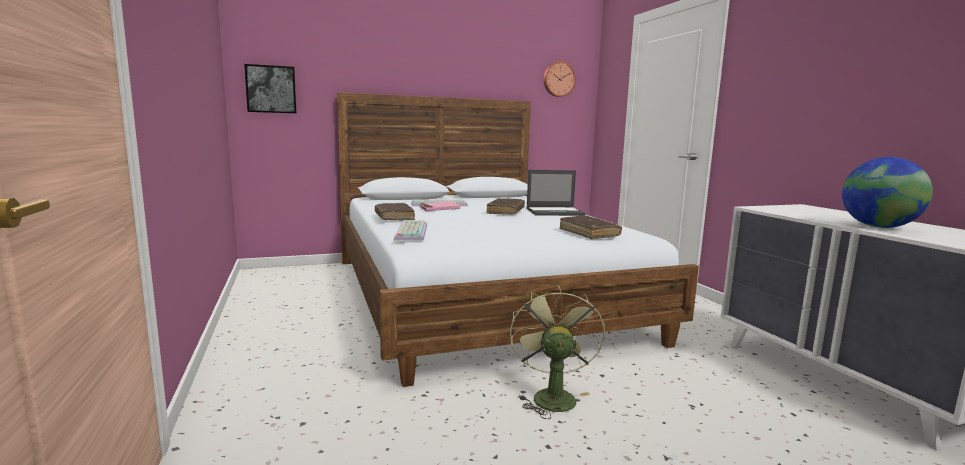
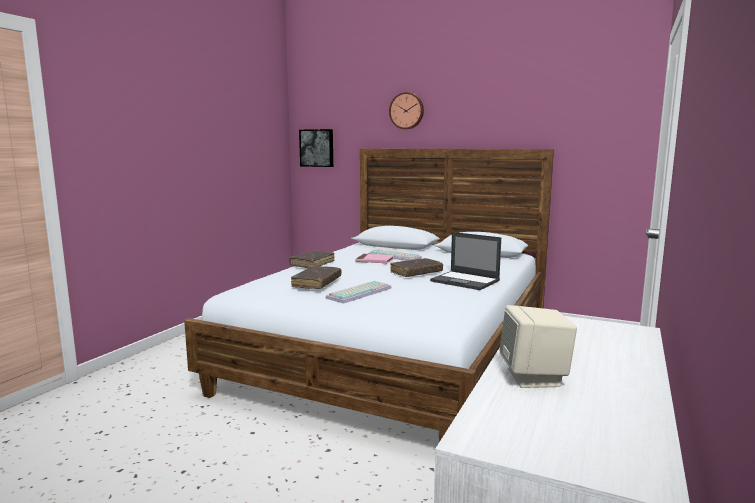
camera: 45 degrees right, 0 degrees up
(410, 231) = (269, 278): keyboard -> keyboard (359, 292)
(551, 396) = (260, 444): green fan -> none
(558, 79) = (597, 120): wall clock -> wall clock (407, 111)
(589, 233) = (394, 309): brown book -> brown book (317, 283)
(878, 227) = (534, 377): globe -> beige speaker

